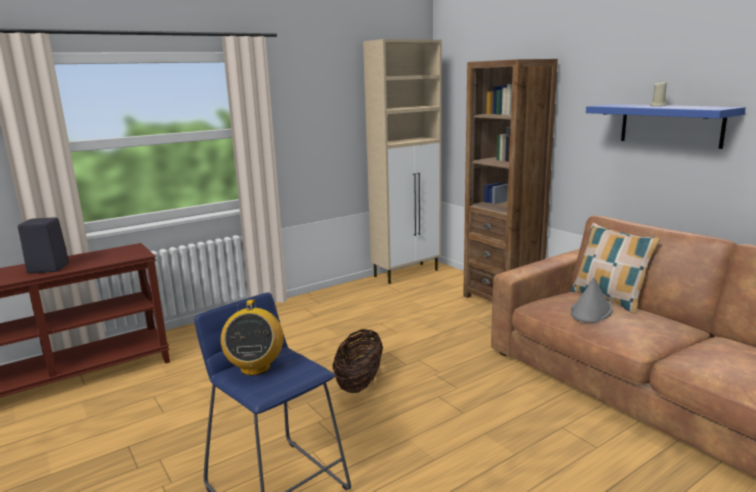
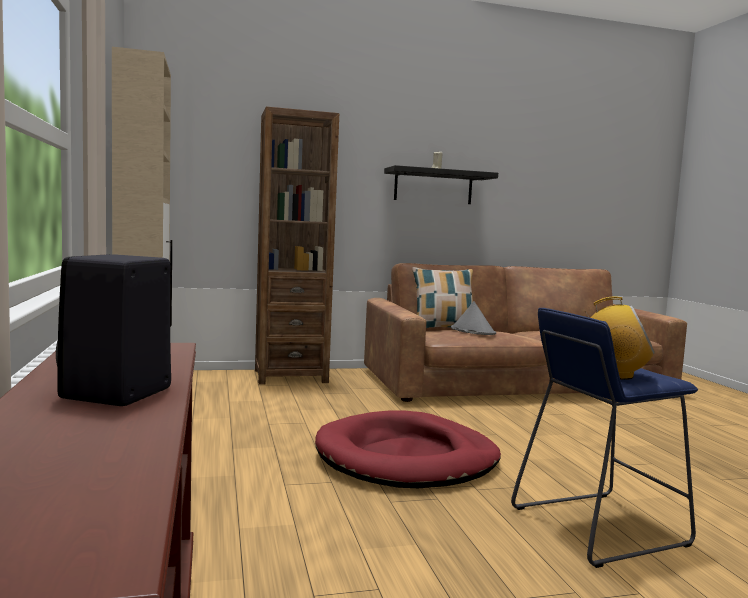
camera: 70 degrees left, 10 degrees down
(359, 383) = (407, 458): basket -> red dog bed
(670, 125) = (433, 186): blue shelf -> black shelf

